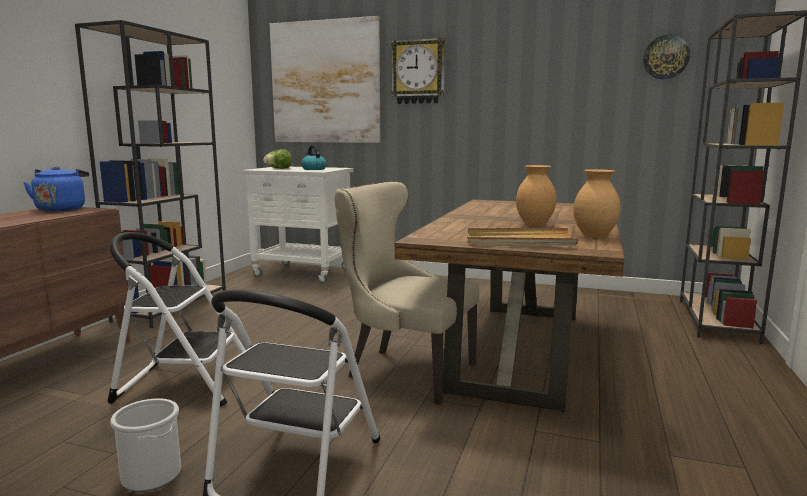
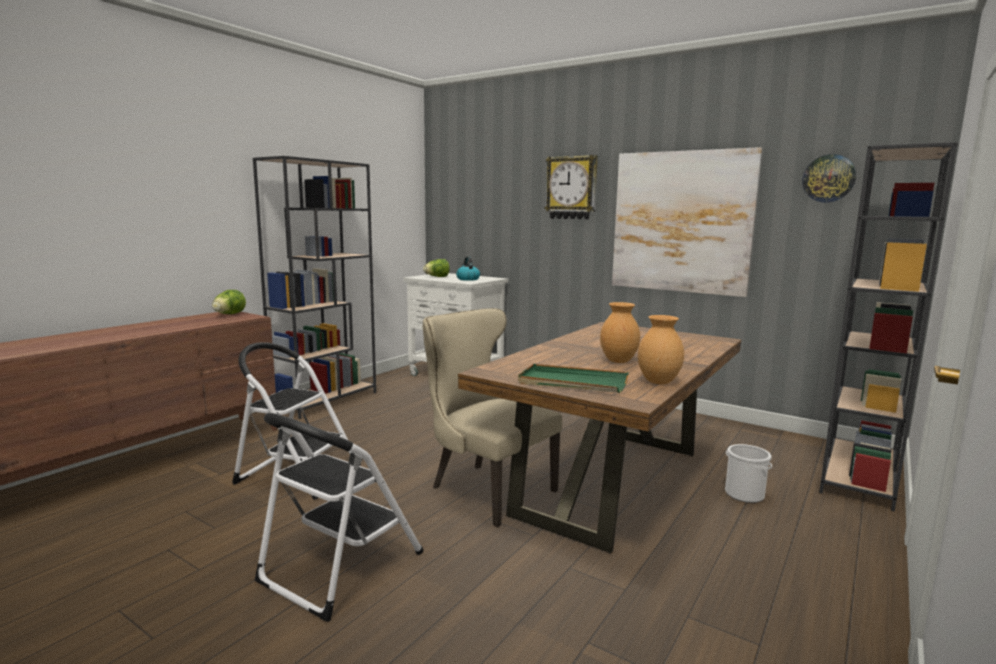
camera: 15 degrees right, 0 degrees up
(62, 209) = (229, 314): blue kettle -> lettuce
(151, 475) = (231, 551): bucket -> bucket (744, 494)
(325, 82) = (487, 195): picture -> picture (681, 222)
(518, 241) = (572, 383): beige tray -> green tray

